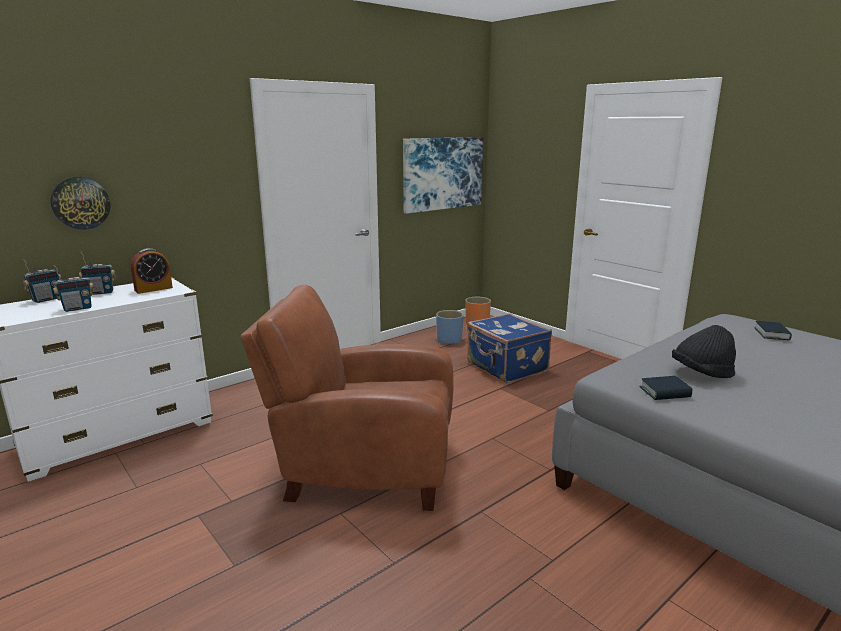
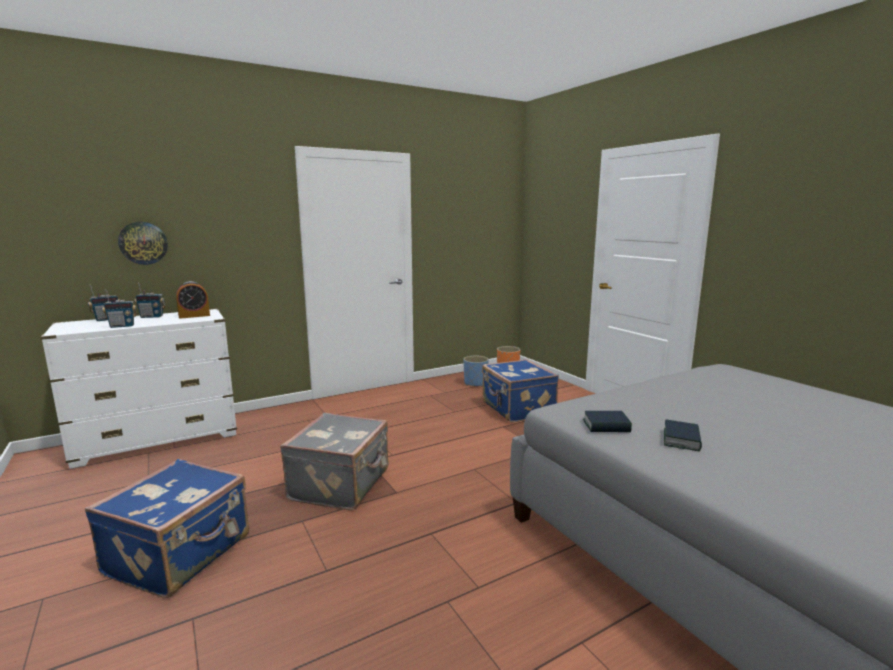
camera: 10 degrees right, 5 degrees down
(226, 566) = (181, 555): none -> blue suitcase
(362, 468) = (341, 484): brown armchair -> grey suitcase
(443, 173) = (477, 233): picture -> none
(701, 373) = (657, 412): black hat -> none
(771, 334) = (757, 382): book -> book (681, 440)

